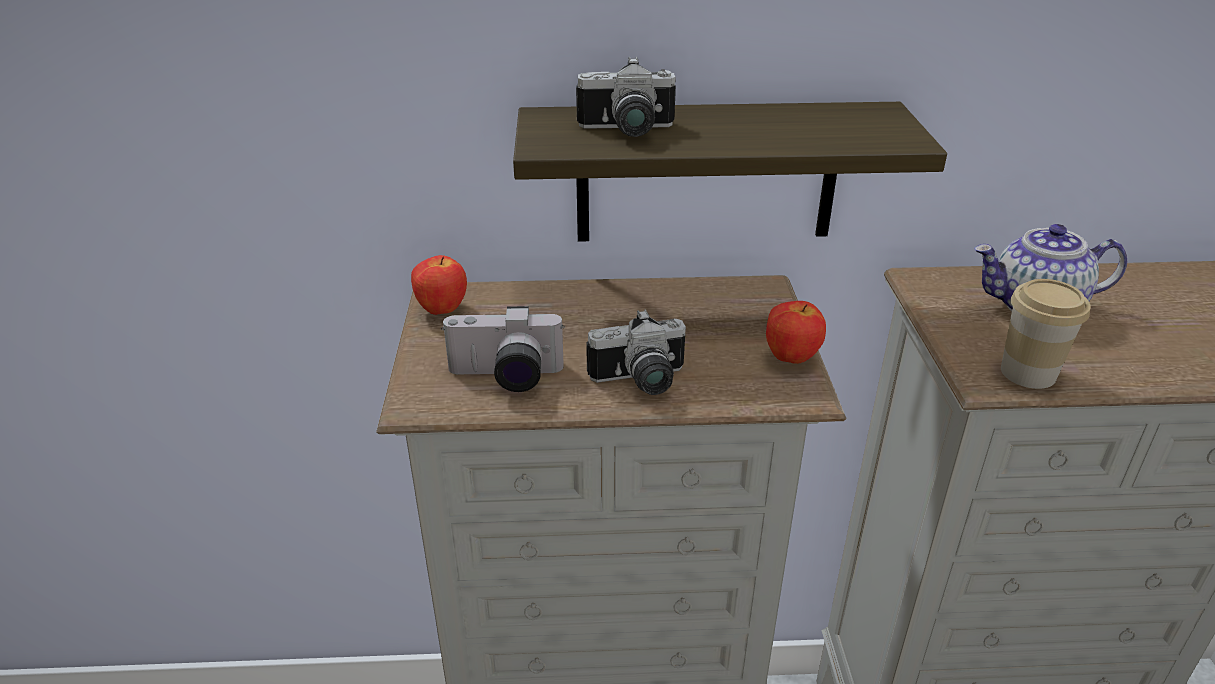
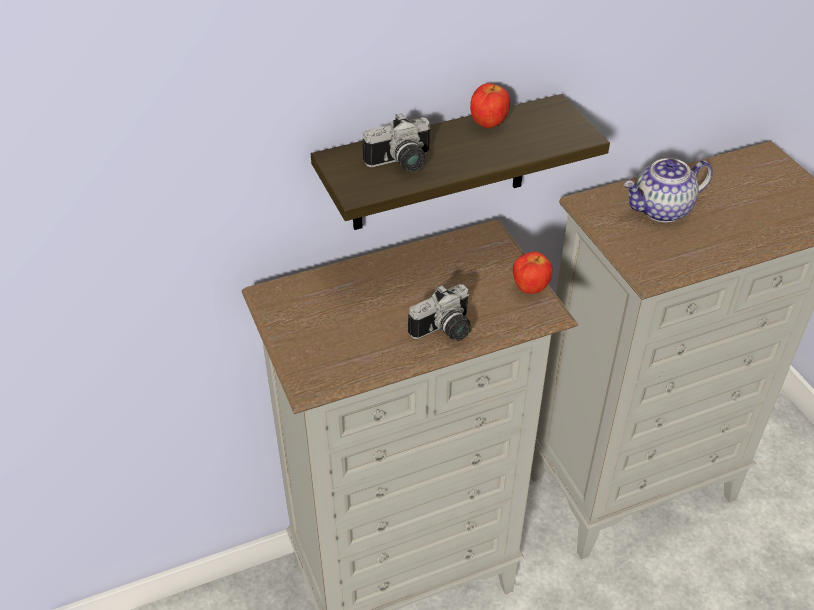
camera: 20 degrees left, 10 degrees up
(442, 310) = (279, 307): apple -> apple (488, 124)
(505, 377) = (356, 351): camera -> none
(1028, 373) = (671, 264): cup -> none

